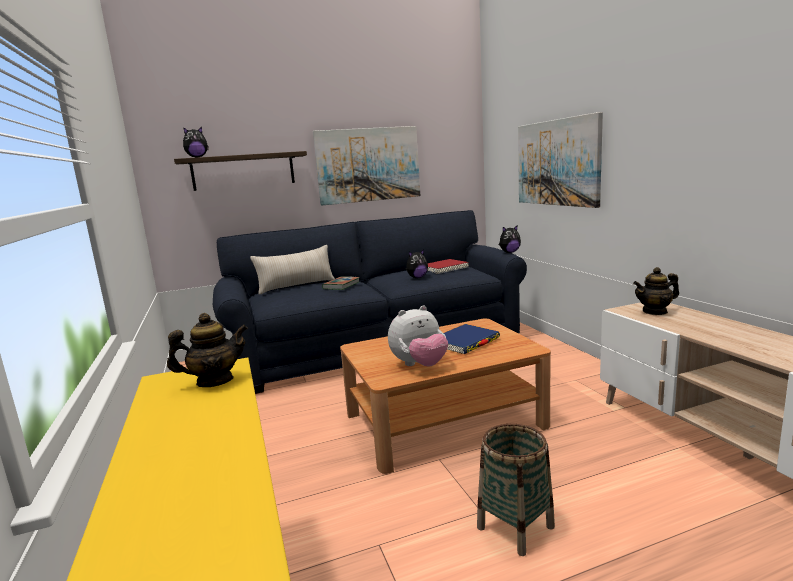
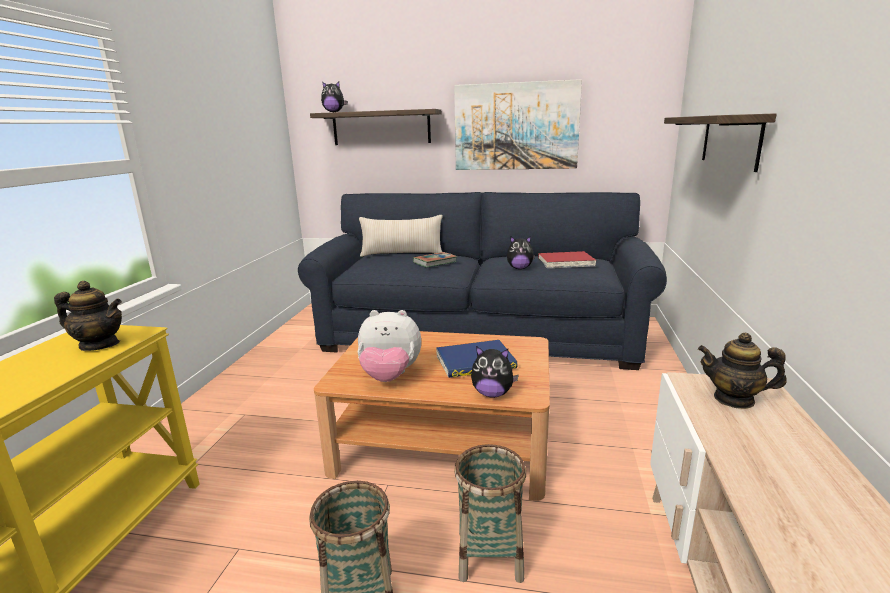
camera: 30 degrees right, 5 degrees up
(509, 252) = (652, 257): plush toy -> plush toy (492, 394)
(557, 162) = (730, 140): picture -> shelf
(558, 467) = (489, 555): none -> basket

